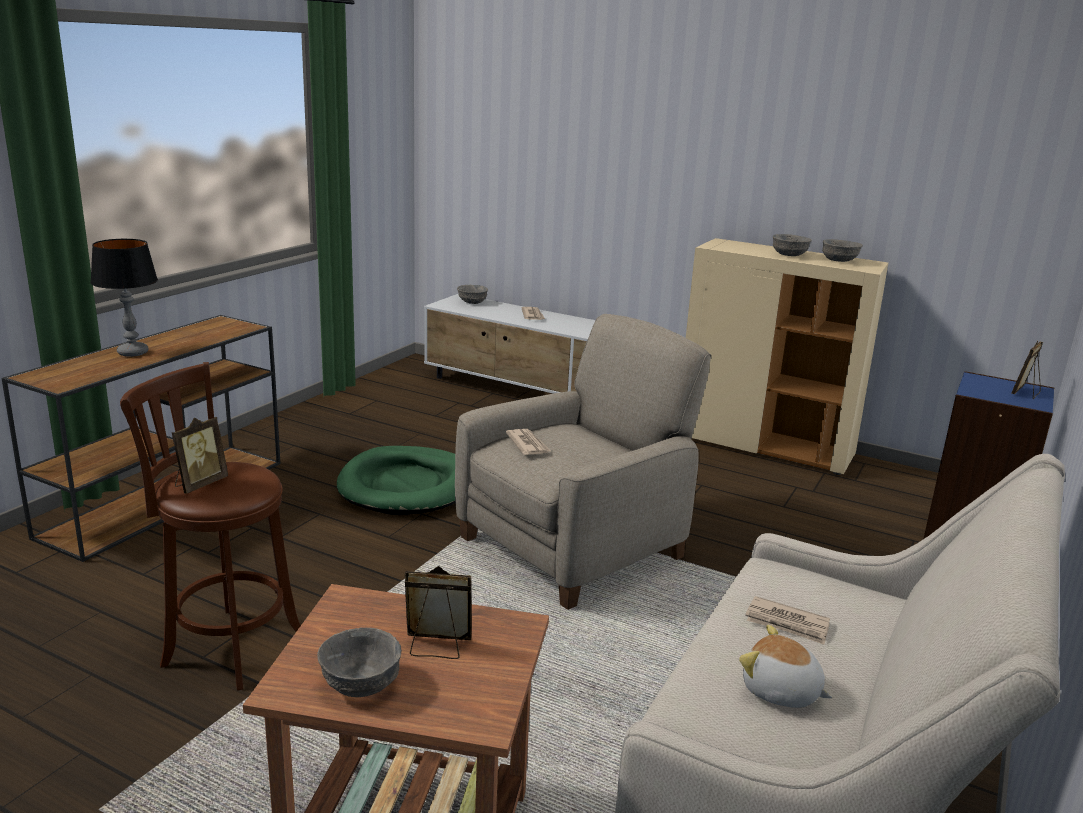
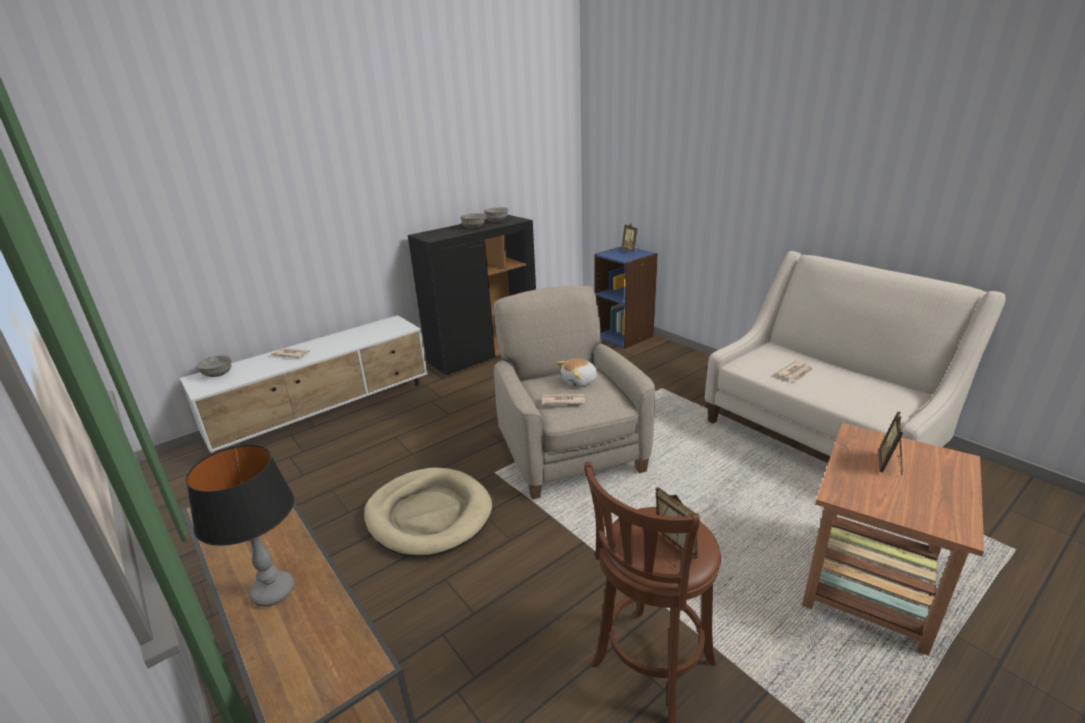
camera: 65 degrees left, 5 degrees up
(362, 683) = (939, 497): grey bowl -> none
(406, 486) = (429, 515): green dog bed -> beige dog bed
(764, 447) = (484, 353): beige cabinet -> black cabinet
(781, 692) = (856, 389): plush toy -> plush toy (579, 382)

